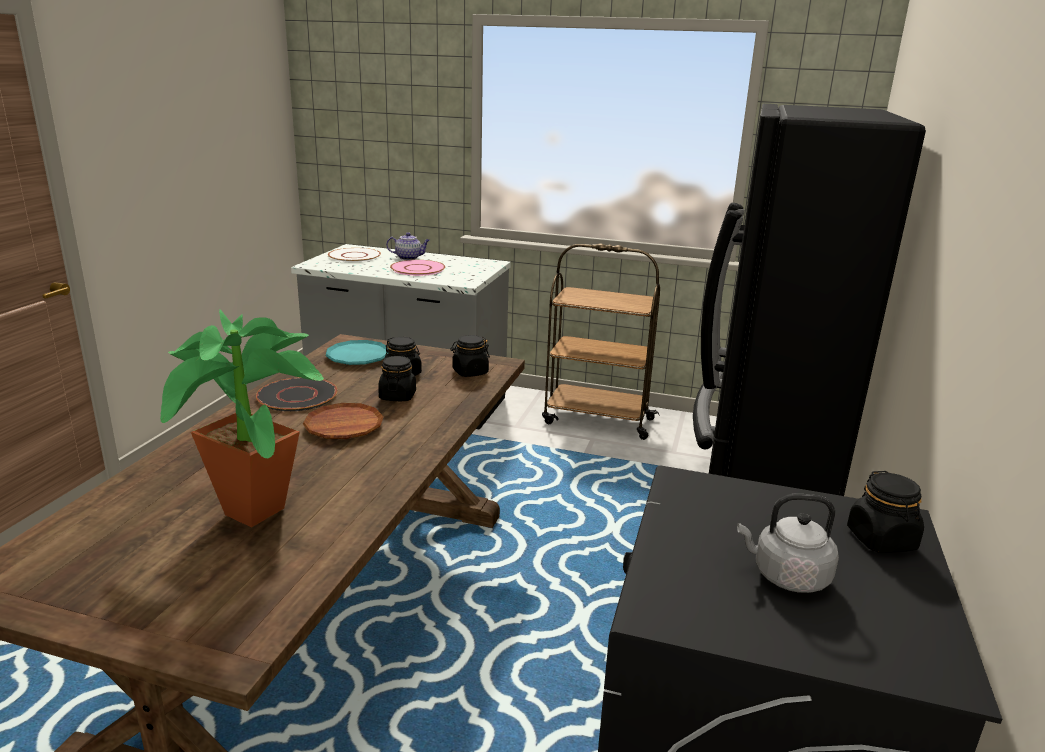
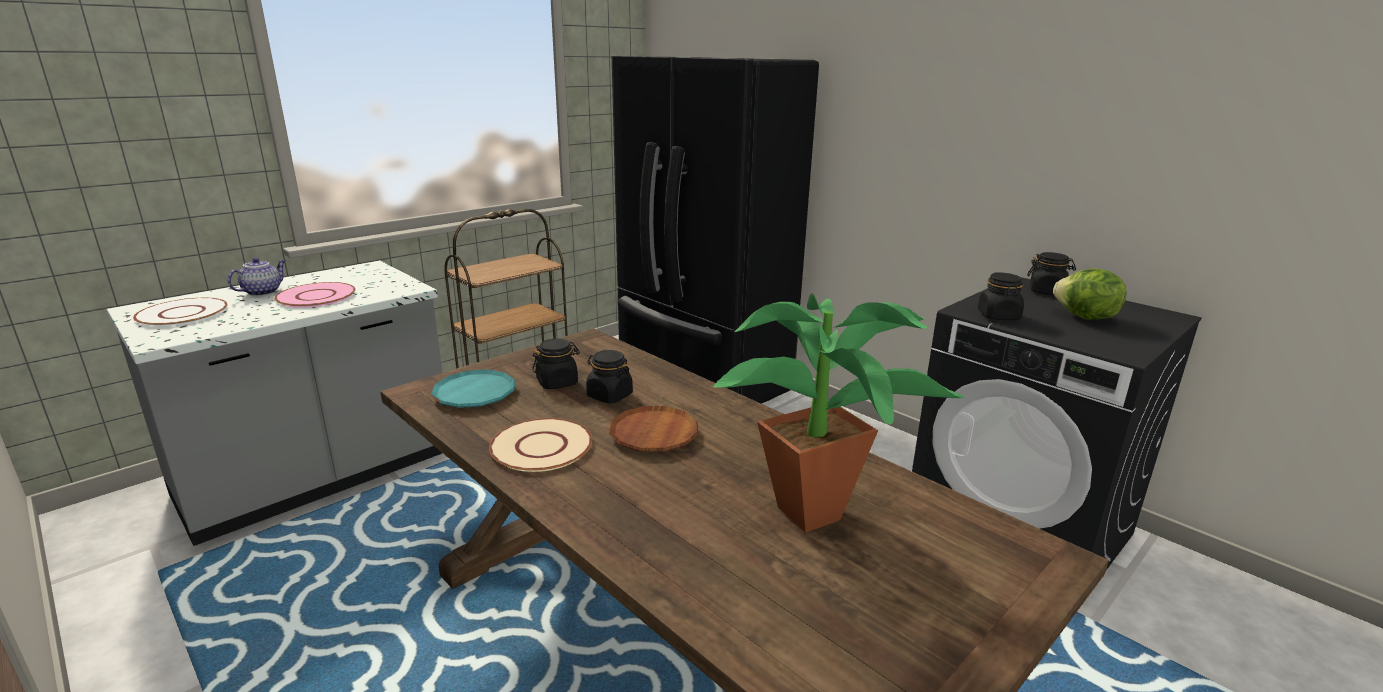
camera: 60 degrees left, 0 degrees up
(296, 396) = (541, 447): black plate -> beige plate
(470, 372) = (593, 353): black jar -> black jar (998, 316)
(786, 576) = (1085, 318): grey kettle -> lettuce

